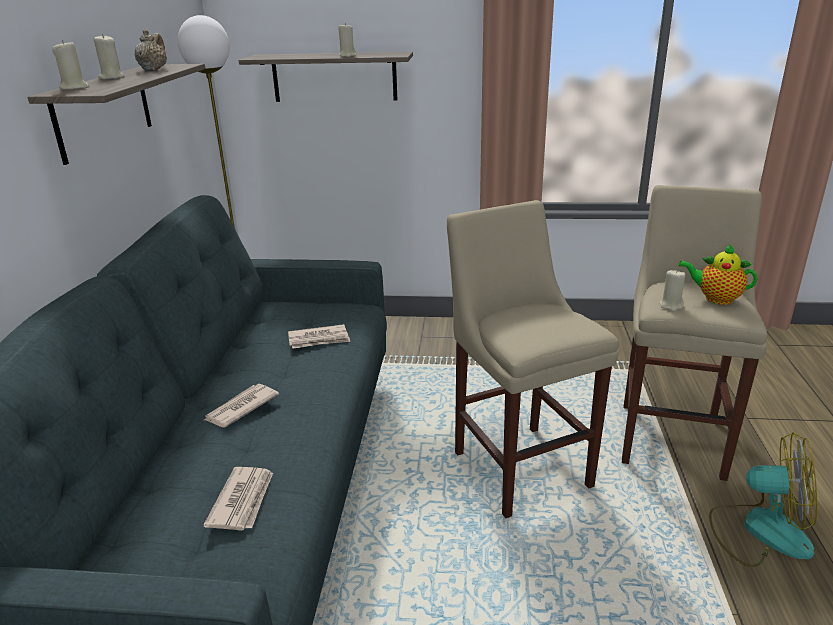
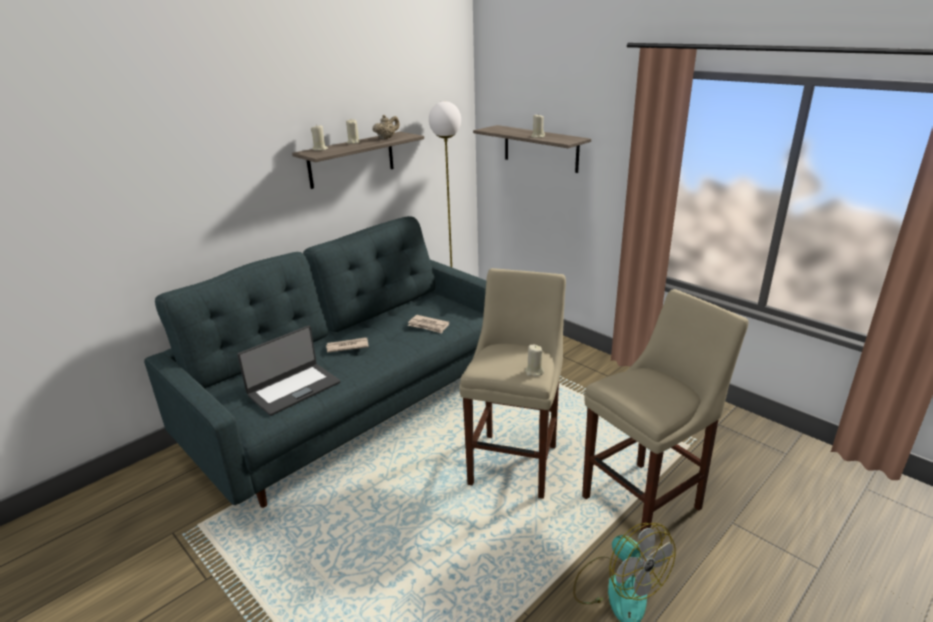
camera: 40 degrees right, 0 degrees up
(243, 500) = (293, 388): newspaper -> laptop
(671, 305) = (616, 385): beige candle -> beige candle (534, 372)
(715, 298) = (659, 394): teapot -> none

